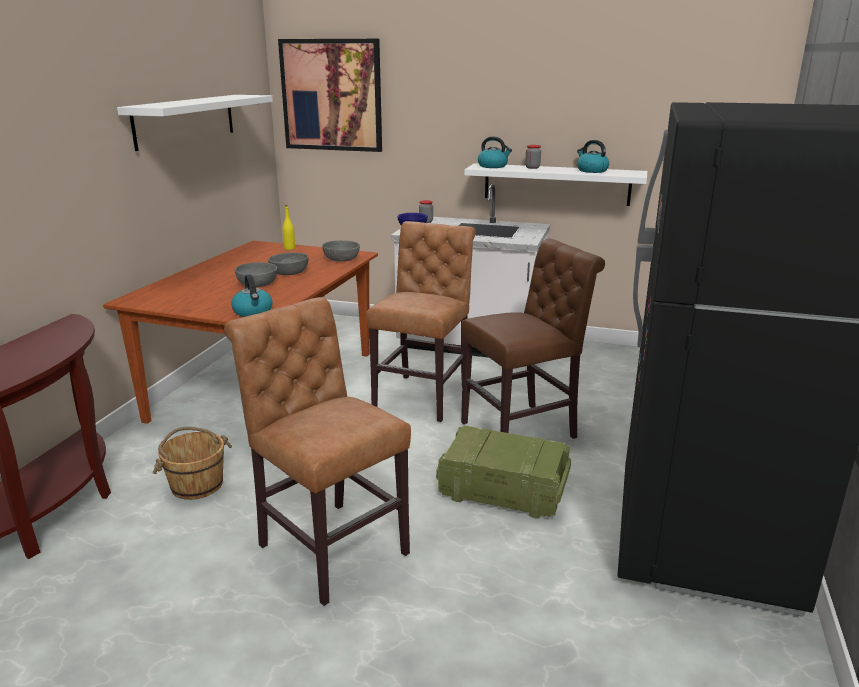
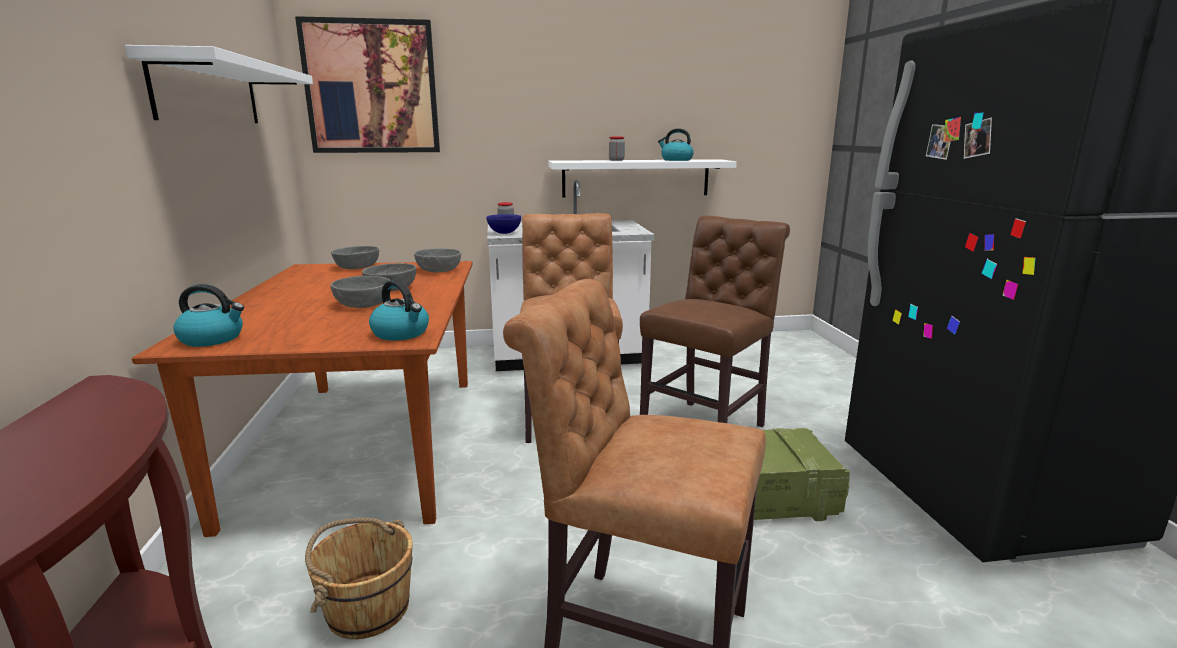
camera: 25 degrees left, 5 degrees down
(289, 248) = (357, 267): yellow bottle -> grey bowl
(493, 166) = (575, 160): kettle -> kettle (213, 339)

